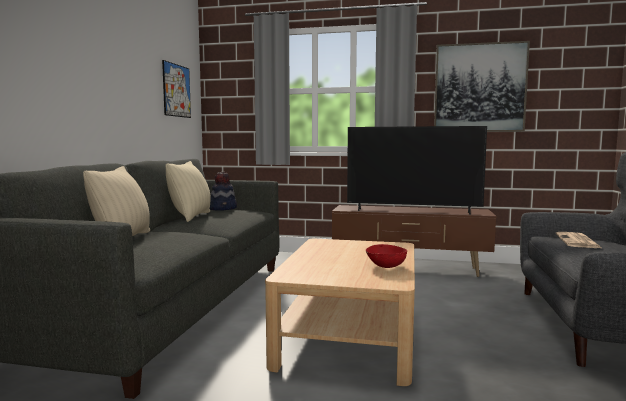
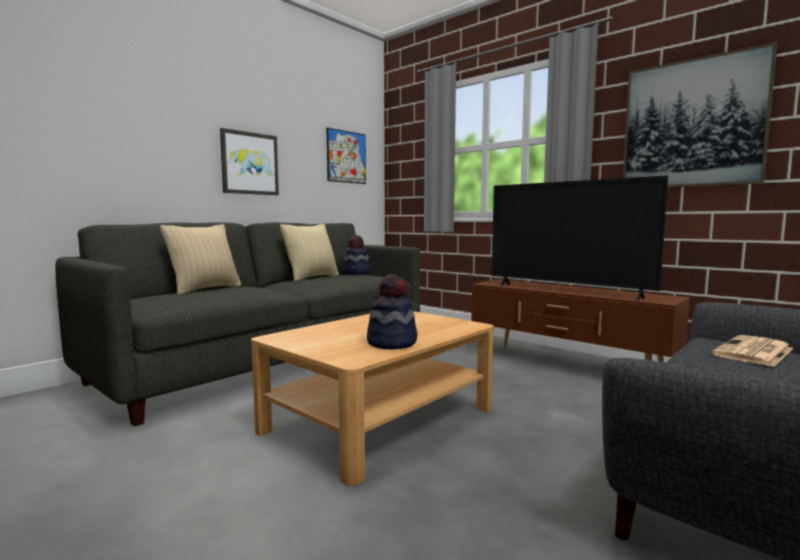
camera: 30 degrees right, 0 degrees up
(106, 96) = (249, 163): none -> picture
(385, 266) = (392, 343): red bowl -> hat

